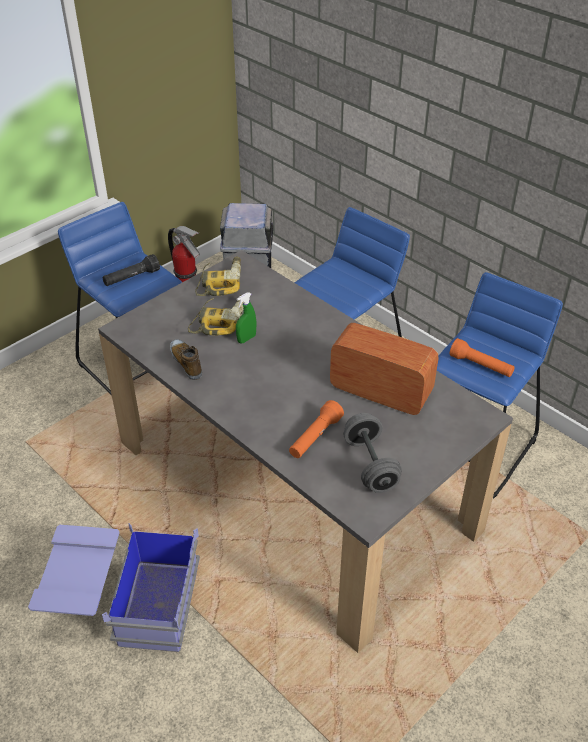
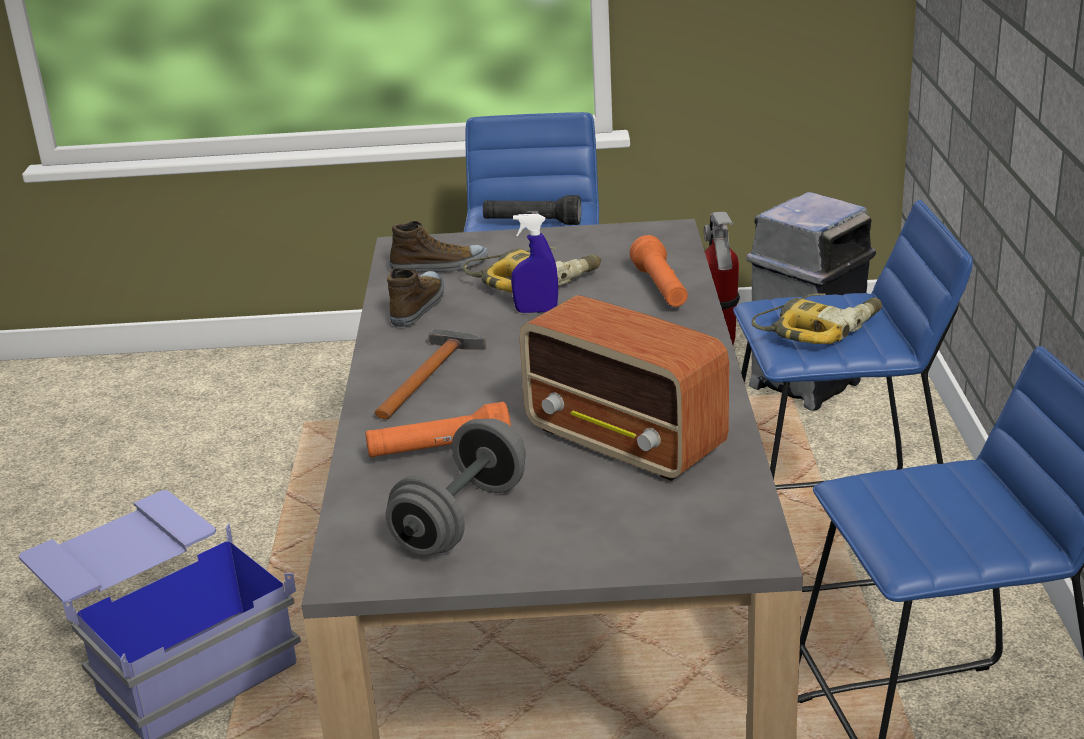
camera: 45 degrees right, 15 degrees down
(161, 333) = (439, 266): none -> shoe
(220, 282) = (605, 241): power drill -> power drill (819, 328)
(246, 339) = (536, 311): green spray bottle -> blue spray bottle
(250, 400) = (428, 375): none -> hammer
(379, 391) = (626, 442): radio -> radio turned 150 degrees clockwise
(481, 366) = (911, 516): orange flashlight -> orange flashlight (661, 289)

